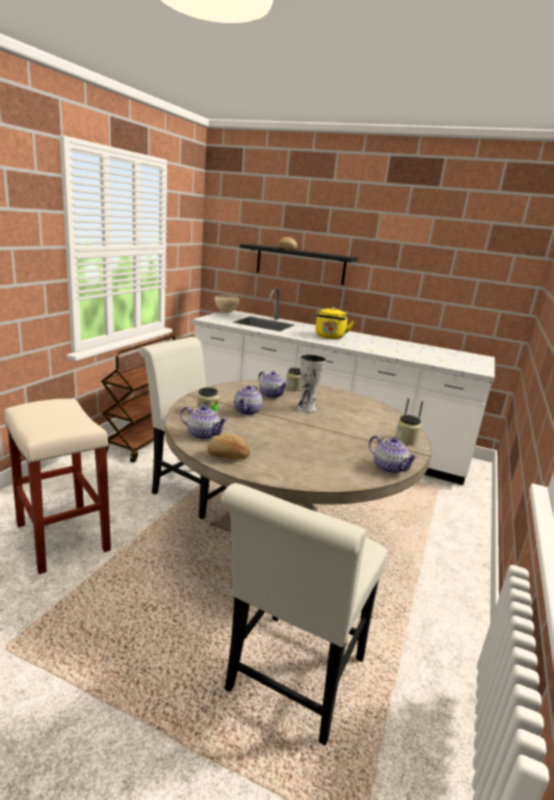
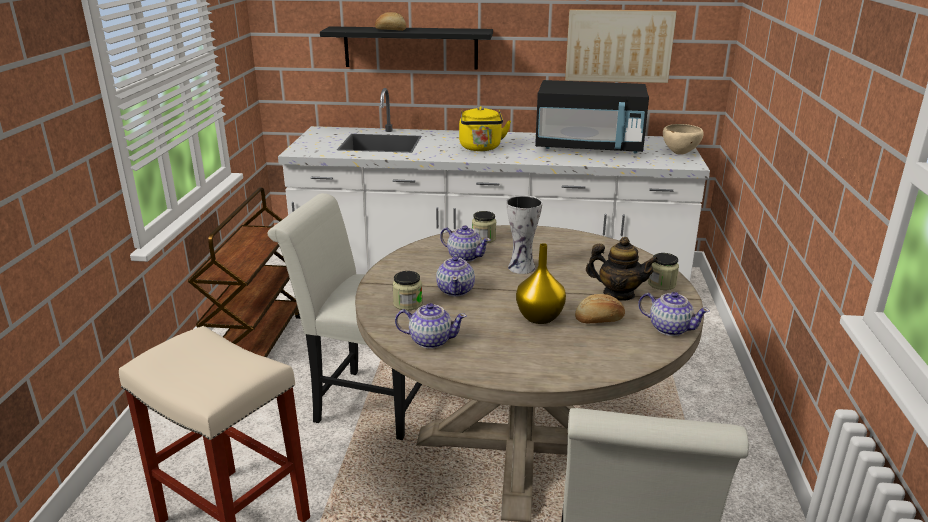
camera: 15 degrees left, 5 degrees up
(225, 313) = (314, 134): beige bowl -> beige bowl (679, 154)
(227, 456) = (485, 364): bread -> bread (599, 320)
(294, 439) = (540, 317): none -> yellow vase
(366, 438) = (618, 294): none -> teapot
(409, 349) = (589, 147): none -> black microwave
(448, 280) = (618, 45): none -> picture

